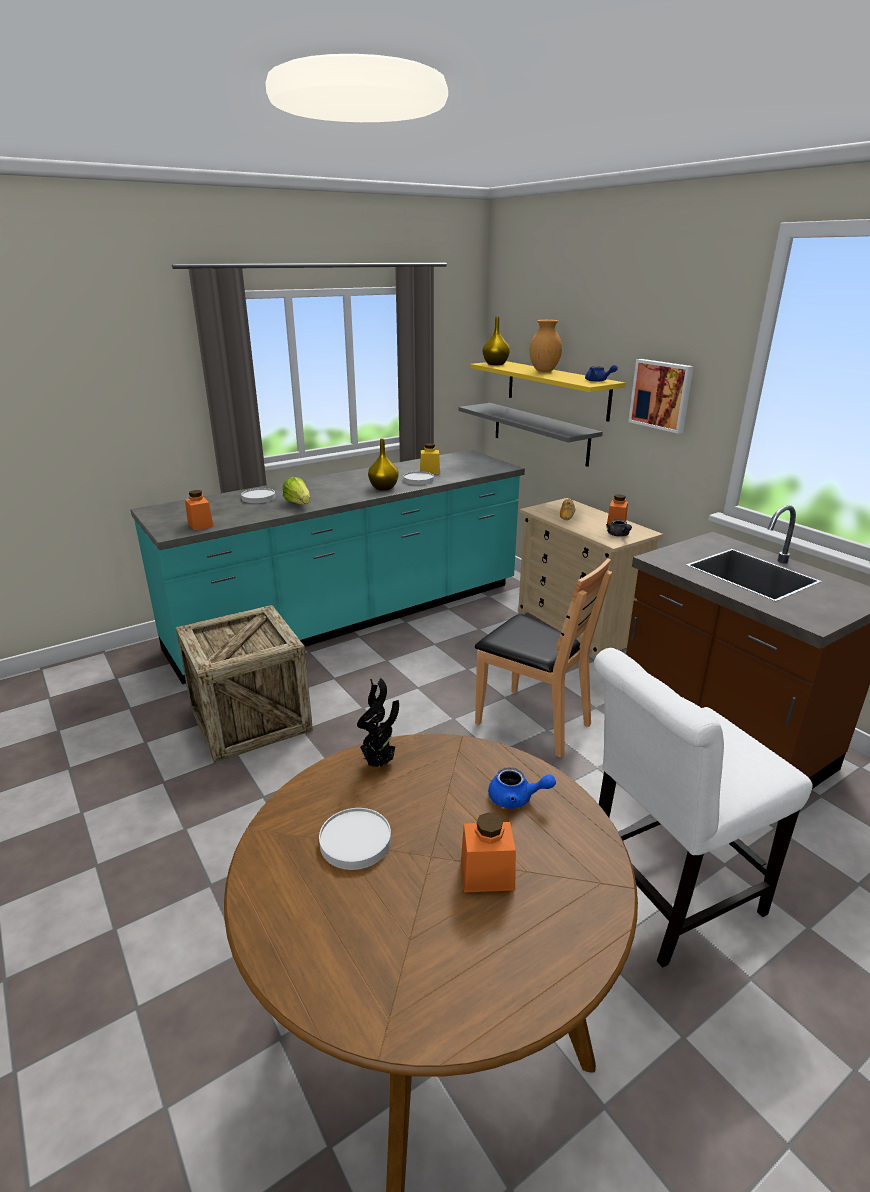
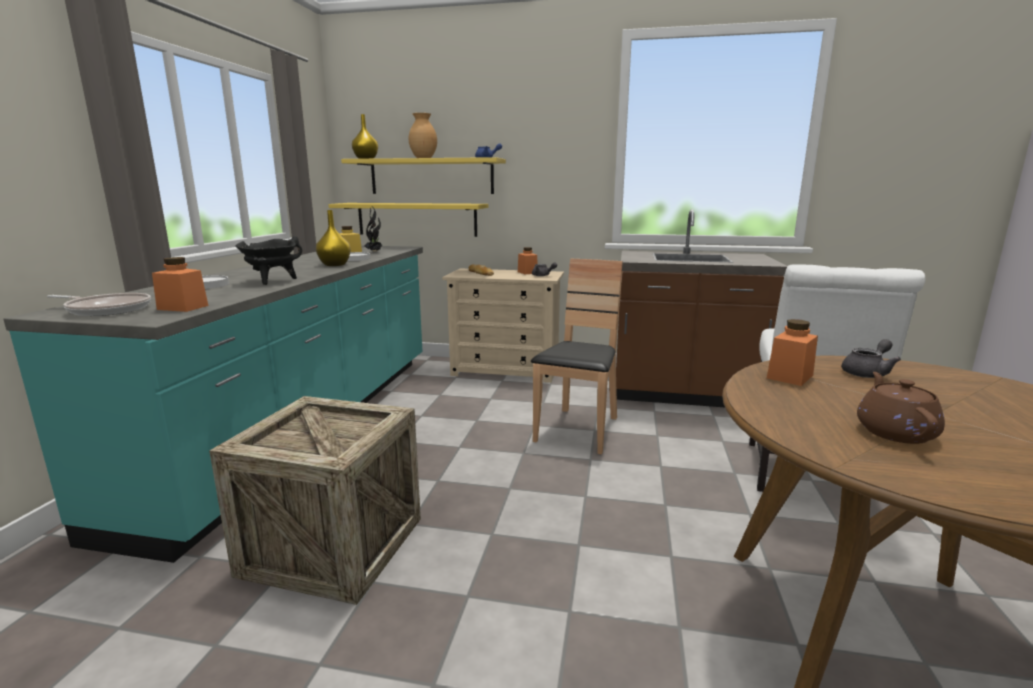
camera: 45 degrees left, 10 degrees down
(171, 515) = (106, 310): none -> frying pan
(298, 504) = (272, 281): lettuce -> black cooking pot
(355, 841) = (894, 432): white plate -> brown teapot
(380, 763) = (769, 393): potted plant -> potted plant (375, 252)
(487, 875) = (971, 405): orange jar -> orange jar (790, 376)
(516, 798) = (867, 373): blue teapot -> grey teapot
(532, 722) = (578, 430): brown chair -> brown chair turned 60 degrees counterclockwise
(540, 433) = (417, 219): grey shelf -> yellow shelf
(661, 395) = (542, 163): picture -> none

